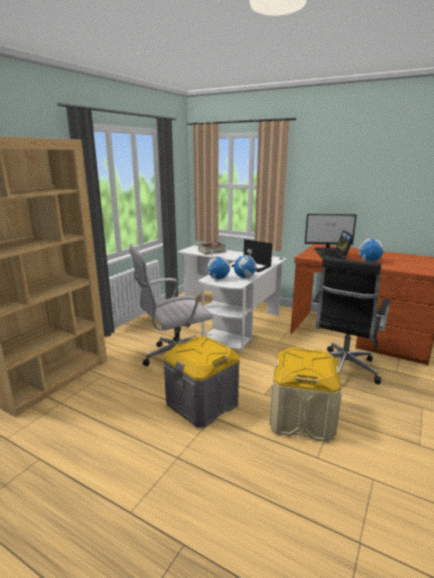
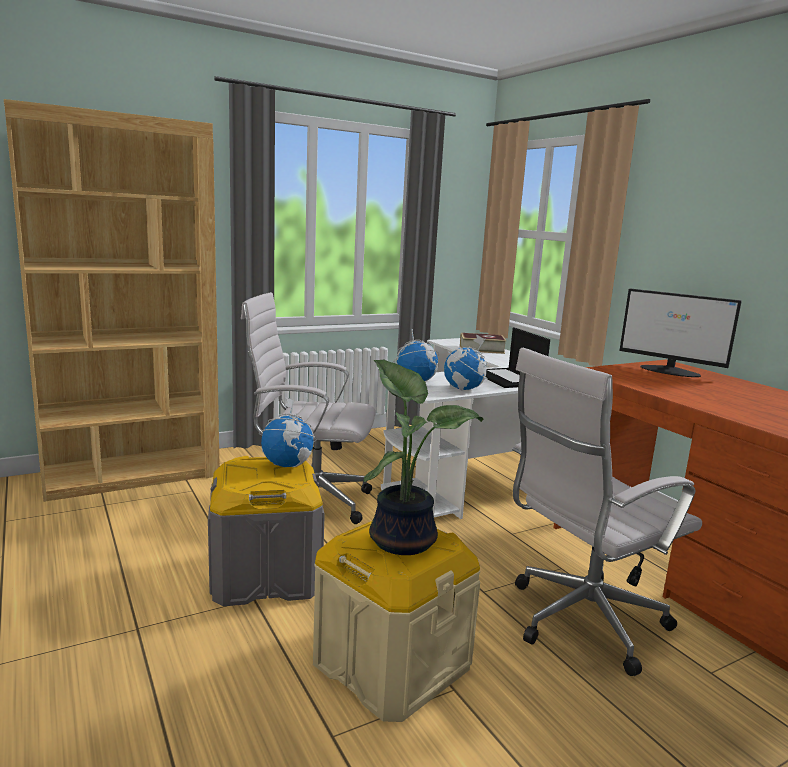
camera: 30 degrees right, 5 degrees down
(307, 359) = (404, 538): none -> potted plant
(334, 256) = (658, 382): laptop -> none
(342, 370) = (580, 622): black office chair -> white office chair
(369, 261) = (724, 402): globe -> globe (288, 464)

